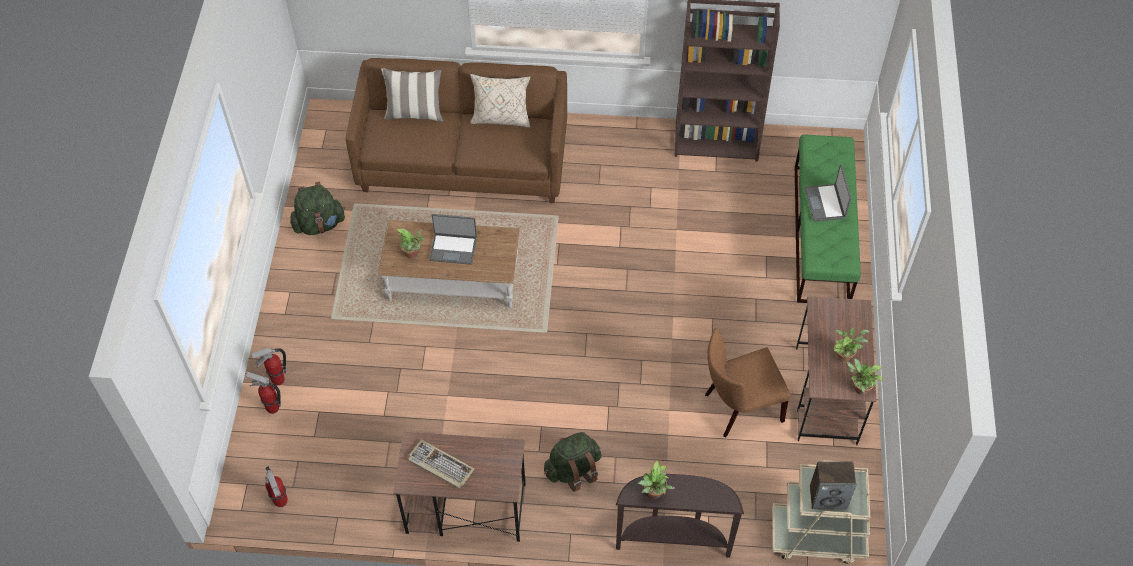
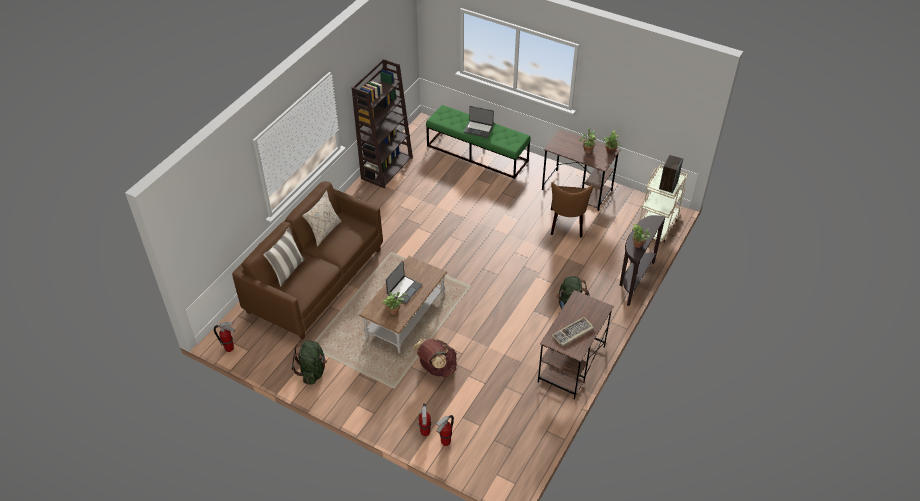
camera: 65 degrees left, 10 degrees down
(281, 502) = (520, 458): fire extinguisher -> fire extinguisher (230, 348)
(384, 351) = (436, 368): none -> brown backpack

